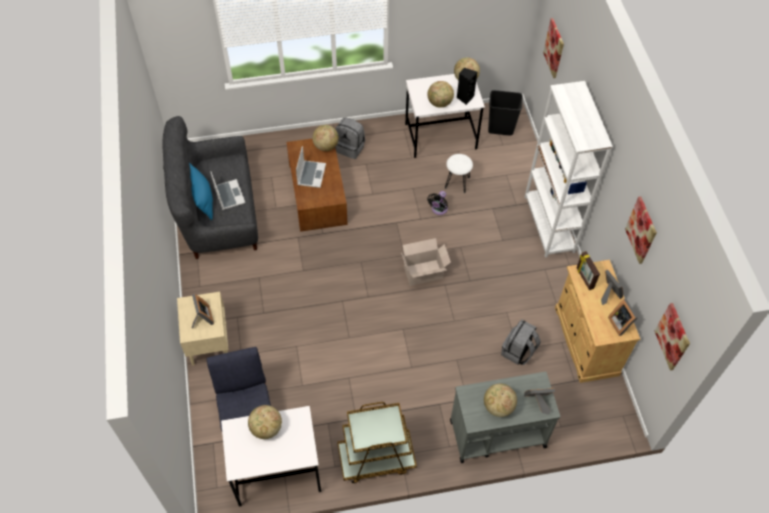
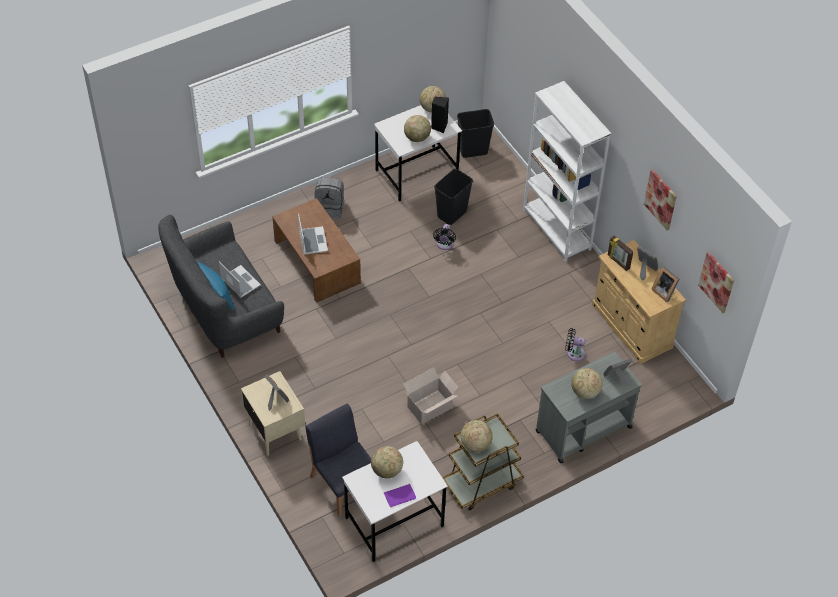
camera: 20 degrees left, 5 degrees down
(268, 460) = (401, 496): none -> purple book
(326, 146) = (314, 210): globe -> globe (475, 444)
(424, 272) = (456, 307): cardboard box -> cardboard box (431, 406)
(457, 183) = (452, 214): white stool -> black trash can
(518, 351) = (573, 353): grey backpack -> black fan
(554, 48) = (517, 57): picture -> none

